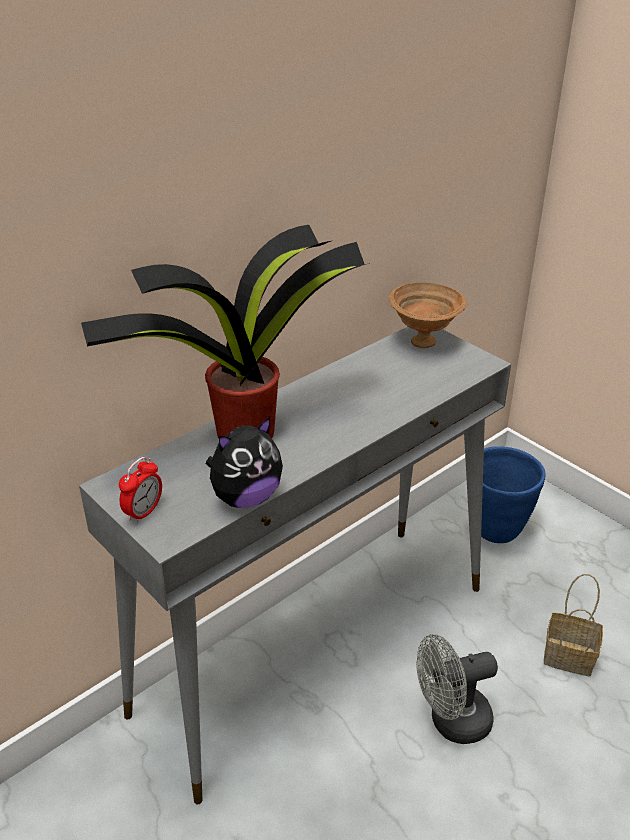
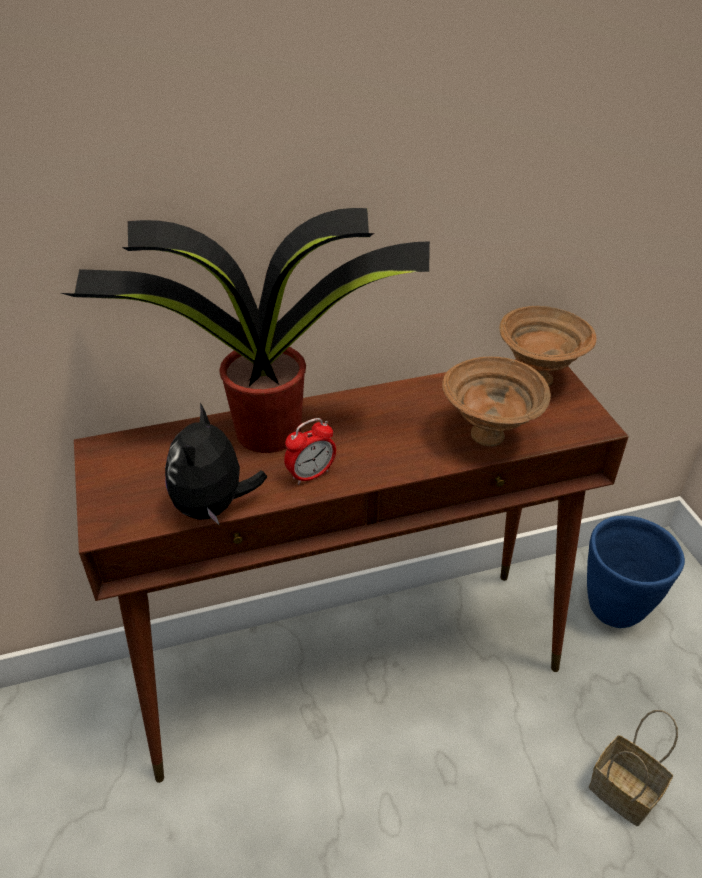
camera: 25 degrees right, 5 degrees up
(143, 512) = (106, 489): alarm clock -> alarm clock (311, 475)
(245, 497) = (214, 507): plush toy -> plush toy turned 105 degrees clockwise
(316, 646) = (352, 666): grey console table -> brown console table
(418, 390) = (490, 437): none -> brown bowl
(451, 722) = (447, 809): grey fan -> none

